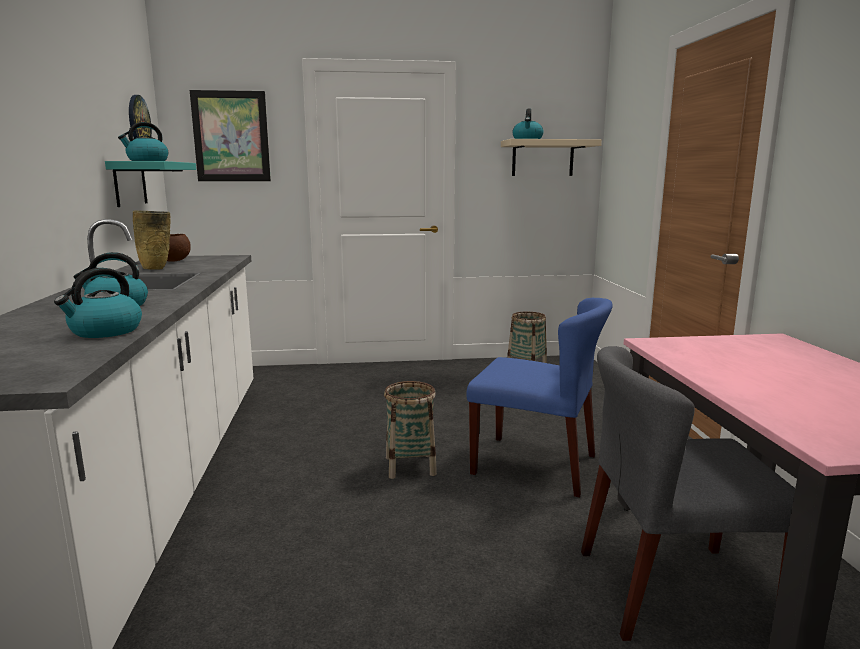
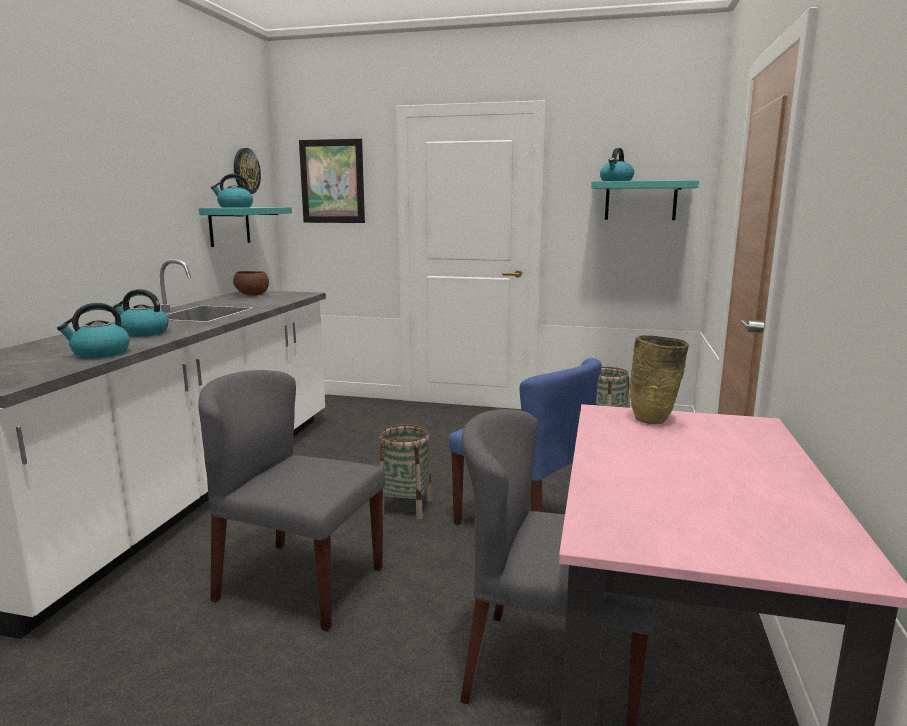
camera: 20 degrees right, 0 degrees up
(157, 269) = (228, 302): beige vase -> beige vase (654, 421)
(367, 564) = (299, 583): none -> grey chair
(542, 158) = (640, 201): beige shelf -> turquoise shelf

